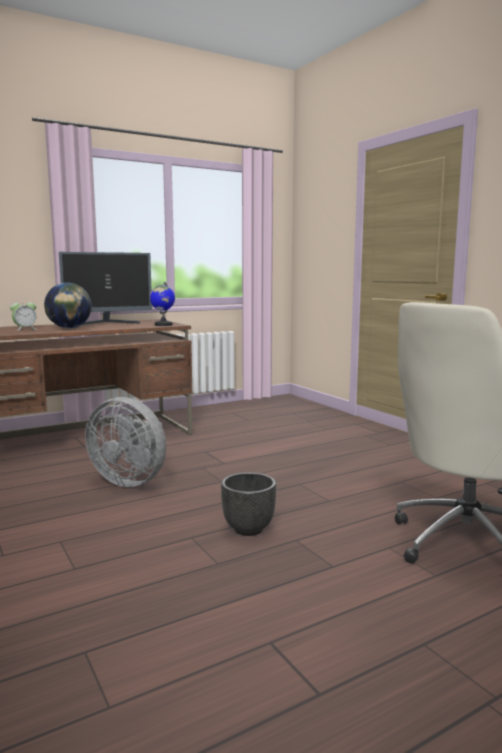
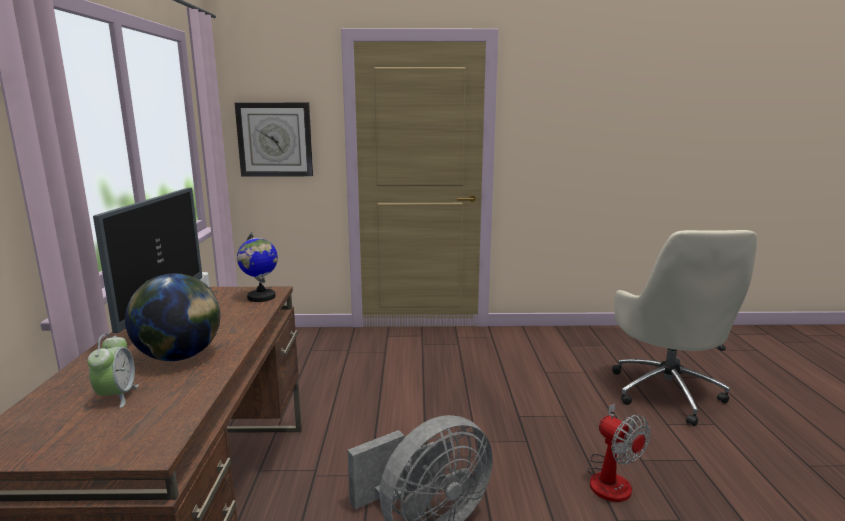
camera: 60 degrees left, 5 degrees up
(249, 529) = (610, 478): black planter -> fan
(317, 242) = (275, 139): none -> wall clock

